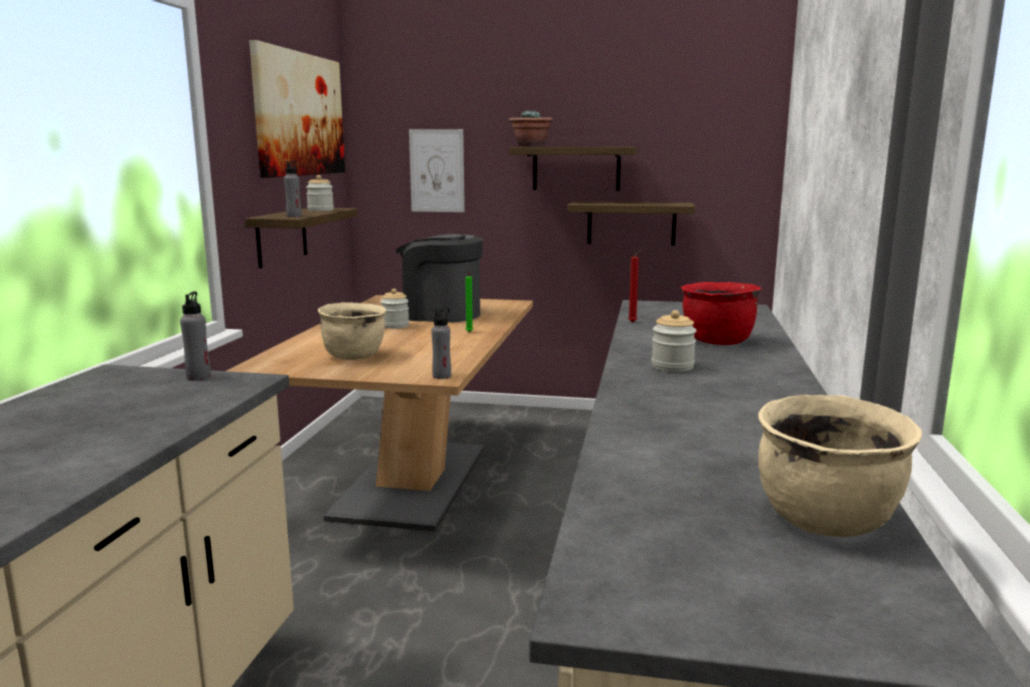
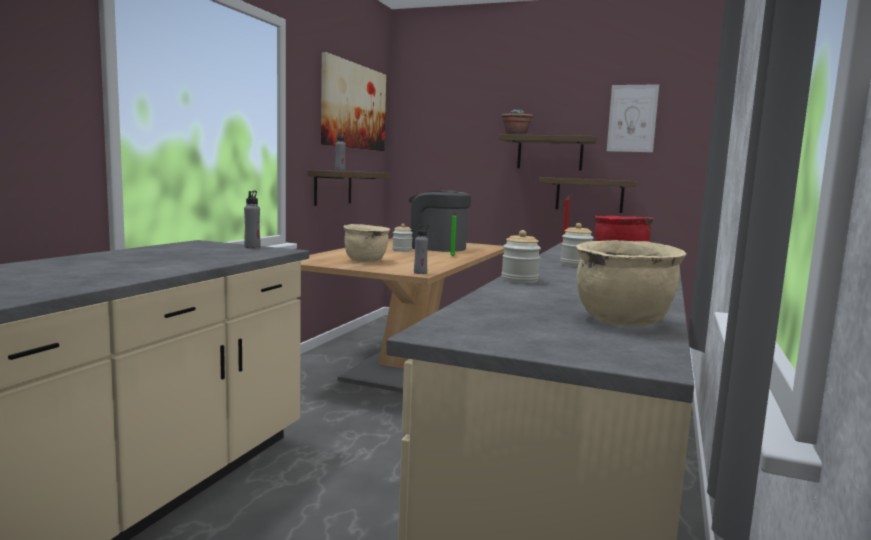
camera: 10 degrees right, 5 degrees down
(320, 210) = (361, 171): jar -> jar (519, 280)
(437, 171) = (449, 152): picture -> picture (632, 118)

